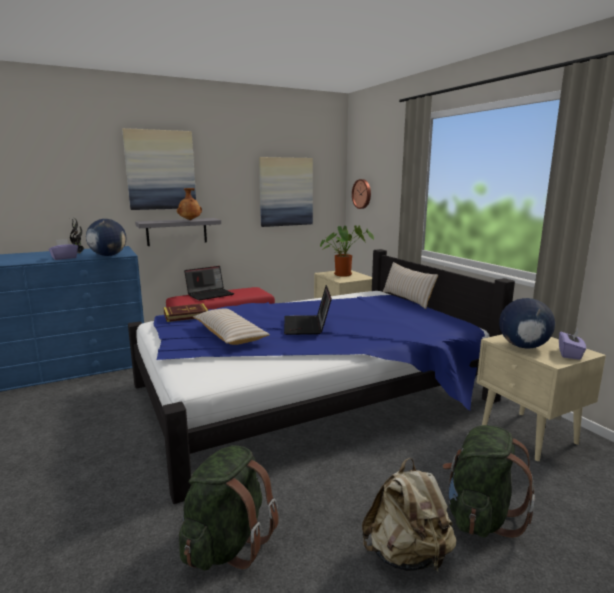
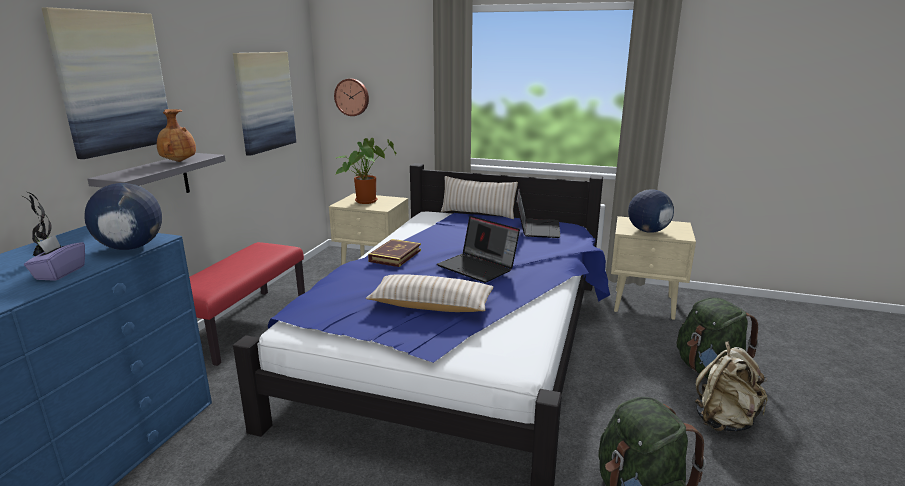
camera: 45 degrees left, 5 degrees up
(186, 315) = (321, 302): book -> book (395, 256)
(210, 294) = (223, 269): laptop -> laptop (536, 228)
(570, 354) = (677, 228): purple tissue box -> none

